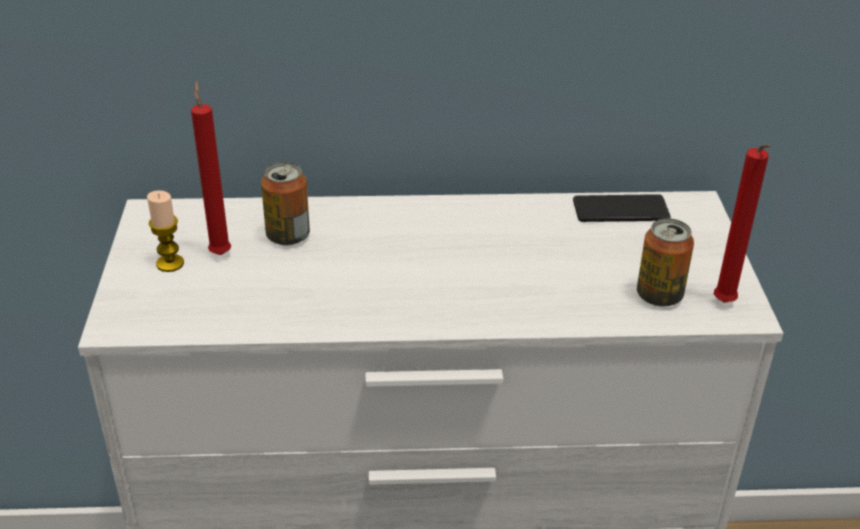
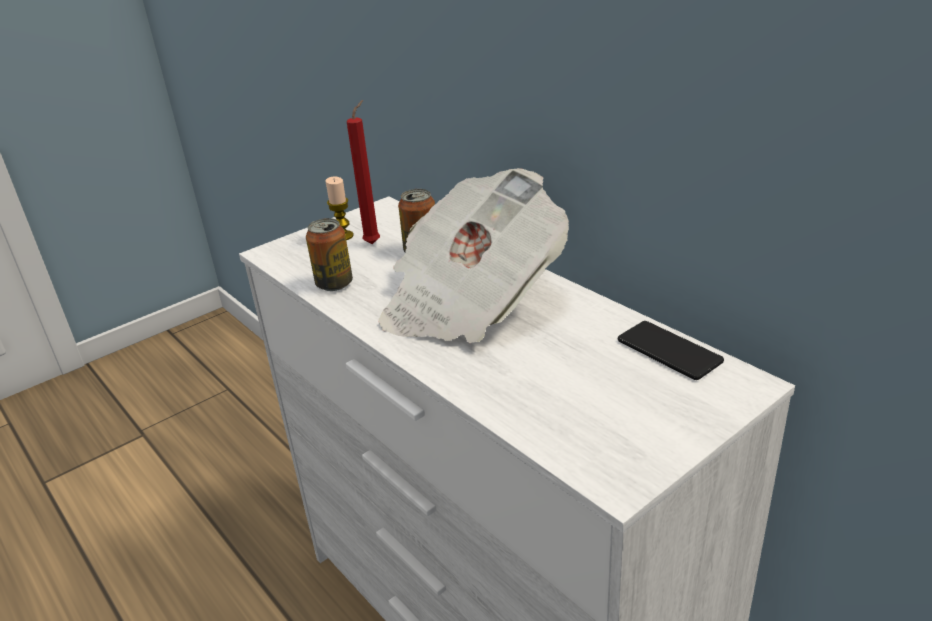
camera: 55 degrees right, 5 degrees down
(420, 254) = (470, 300): none -> newspaper
(659, 296) = (573, 424): can -> can (334, 284)
(724, 305) = (613, 466): red candle -> none

